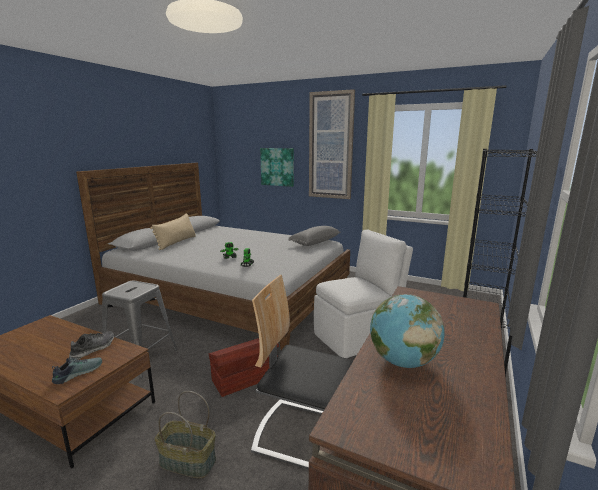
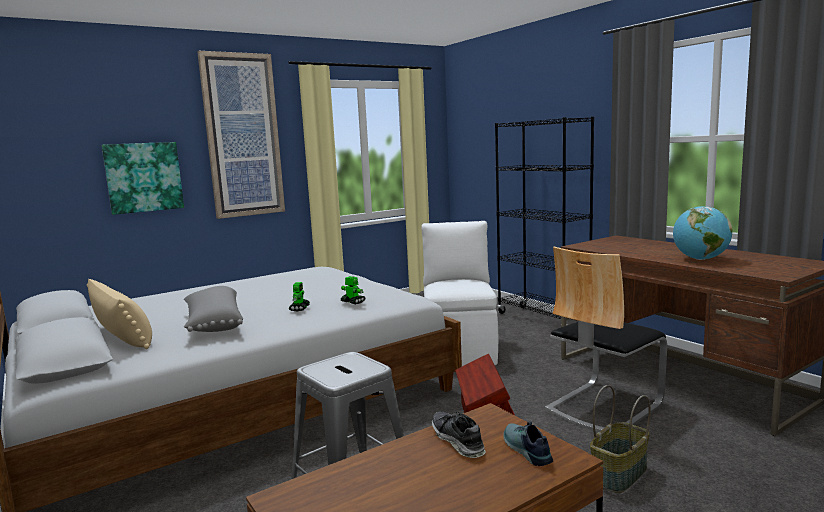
camera: 60 degrees left, 5 degrees down
(314, 242) = (313, 272): grey pillow -> grey pillow (213, 324)

